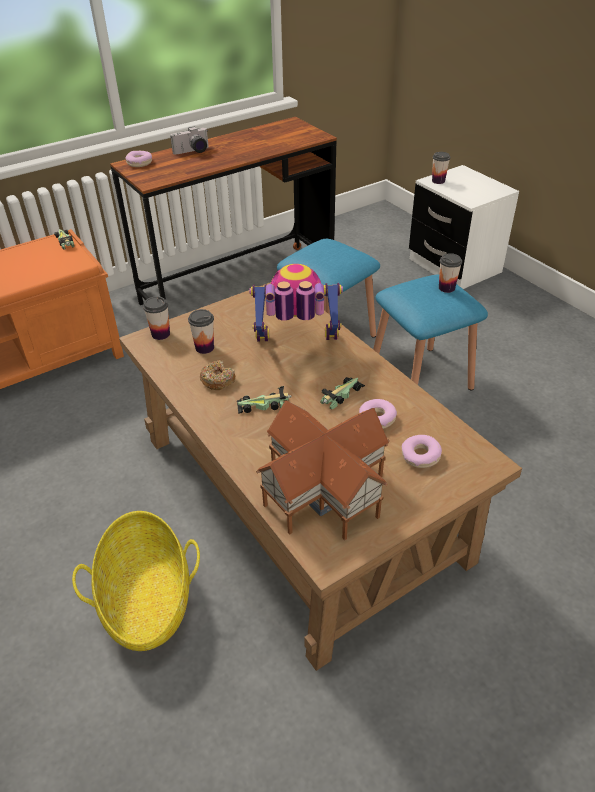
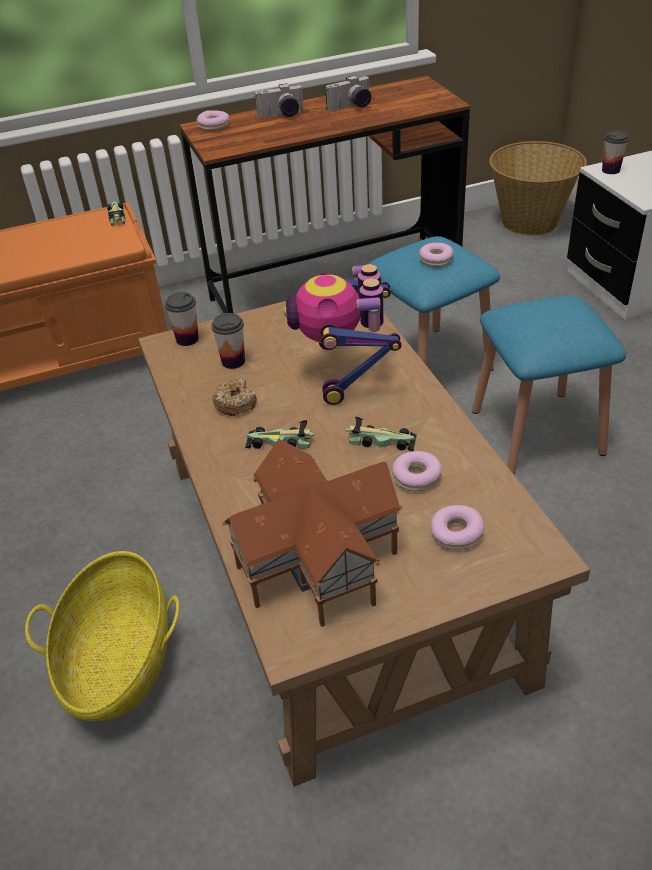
camera: 15 degrees right, 0 degrees up
(246, 143) = (352, 107): none -> camera
(296, 346) = (346, 371): toy robot -> toy robot turned 105 degrees counterclockwise
(332, 256) = (436, 259): none -> donut
(341, 395) = (380, 440): toy car -> toy car turned 45 degrees clockwise
(372, 224) = (530, 222): none -> basket
(446, 288) = (575, 315): cup -> none

